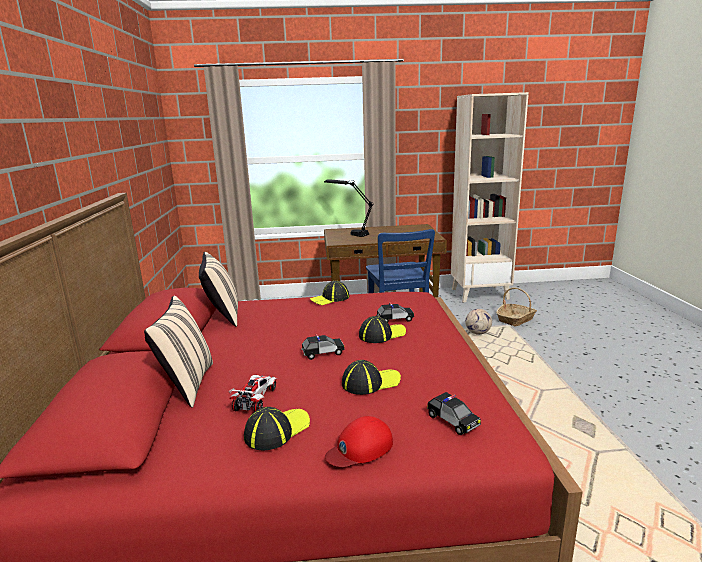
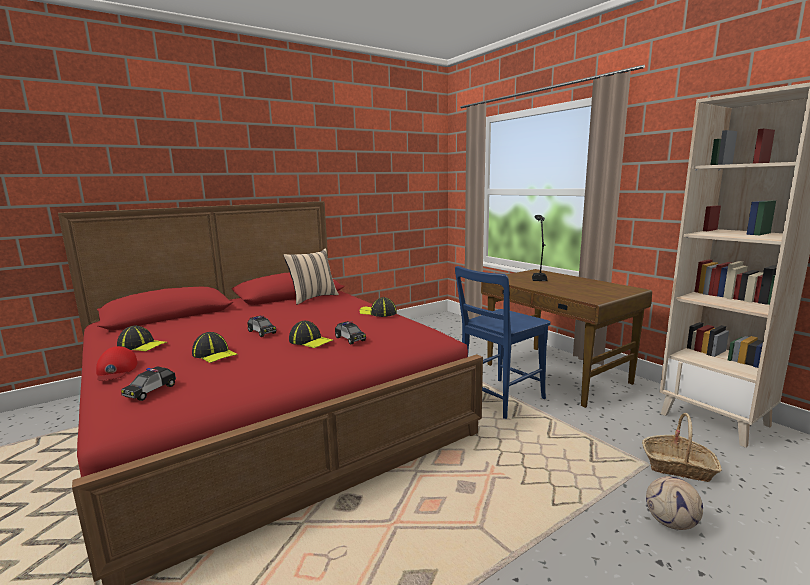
camera: 60 degrees right, 5 degrees down
(186, 385) = (202, 315): beige pillow -> none
(256, 400) = (183, 332): toy car -> none
(360, 448) = (116, 370): red cap -> red cap turned 135 degrees counterclockwise
(478, 333) = (584, 444): football -> football (671, 523)

